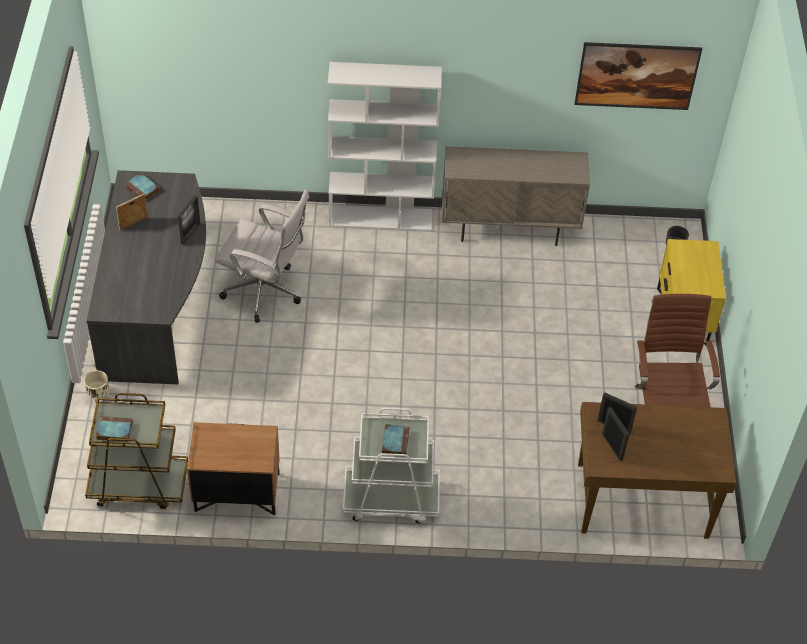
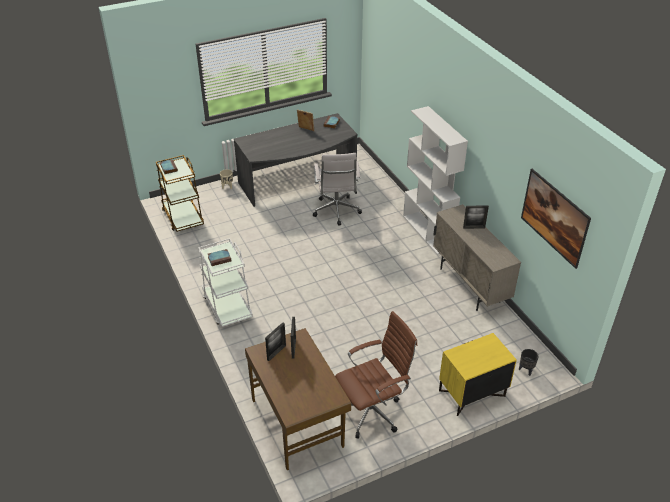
camera: 65 degrees right, 10 degrees down
(190, 234) = (314, 146): picture frame -> picture frame (474, 227)
(236, 493) = (197, 250): brown nightstand -> none

